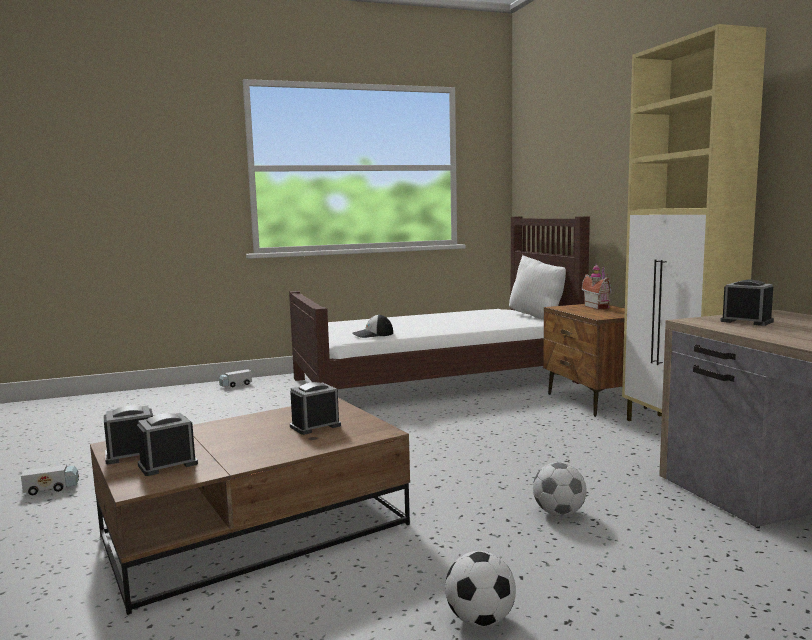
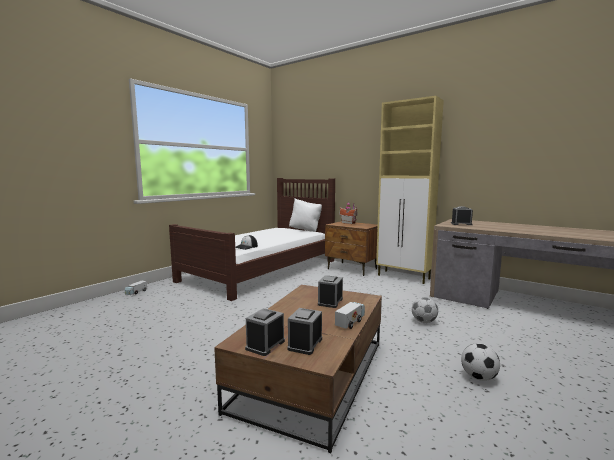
camera: 35 degrees left, 0 degrees up
(52, 489) = (111, 398): toy truck -> toy truck (350, 322)

